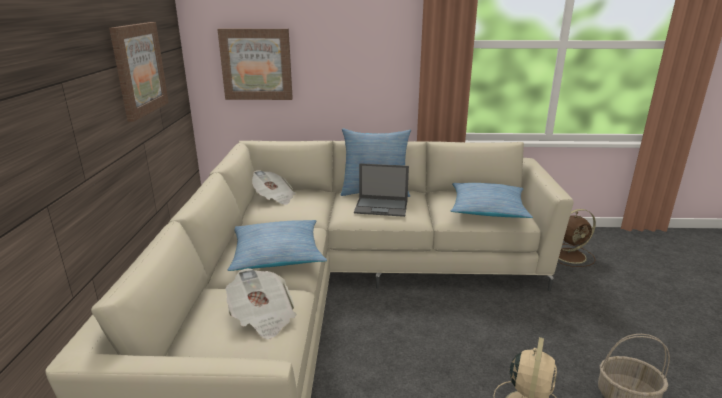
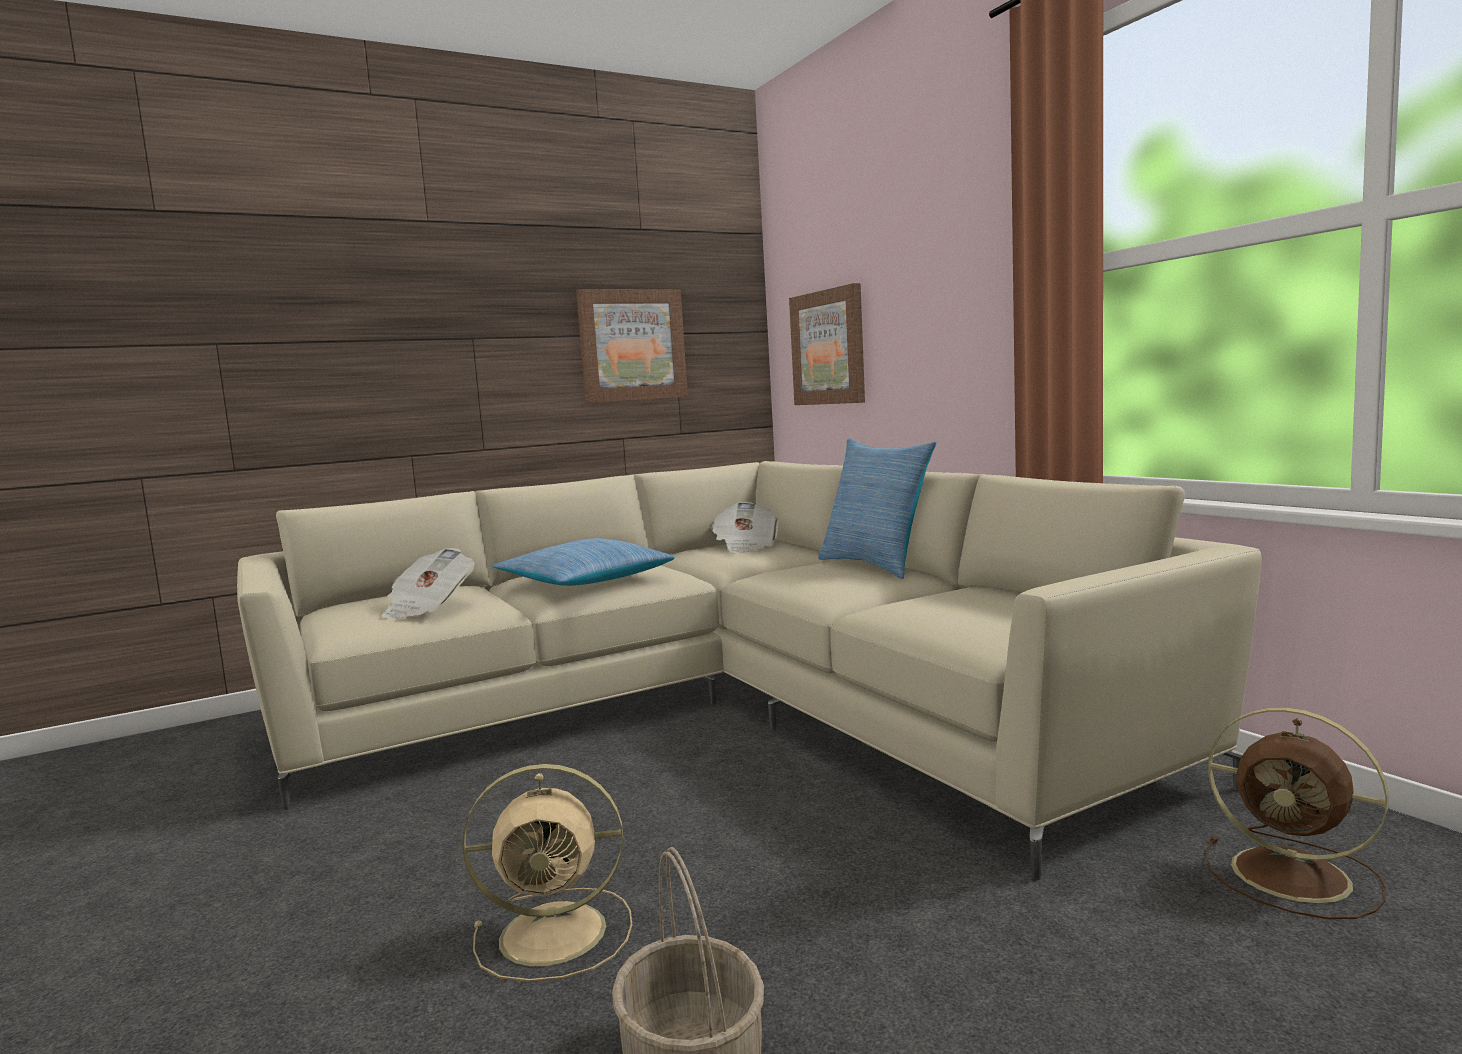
camera: 60 degrees right, 15 degrees down
(382, 207) = (823, 578): laptop -> none
(487, 209) = (967, 618): pillow -> none

